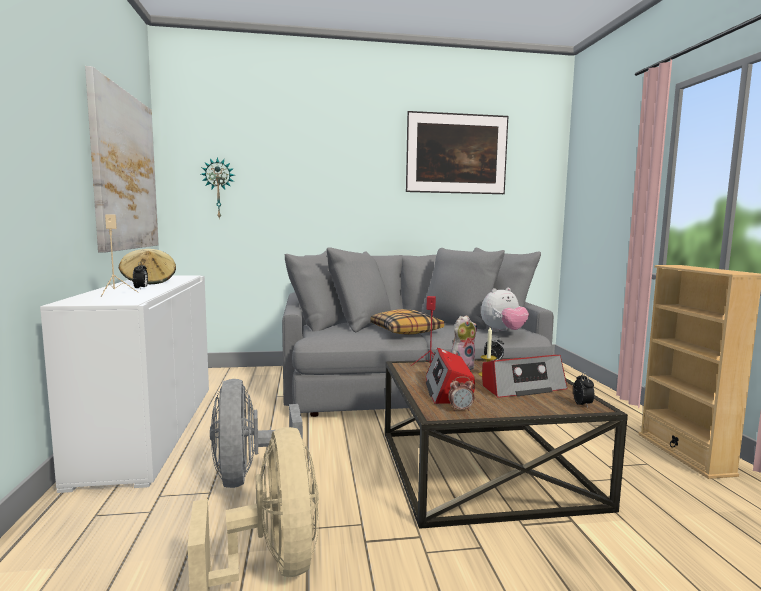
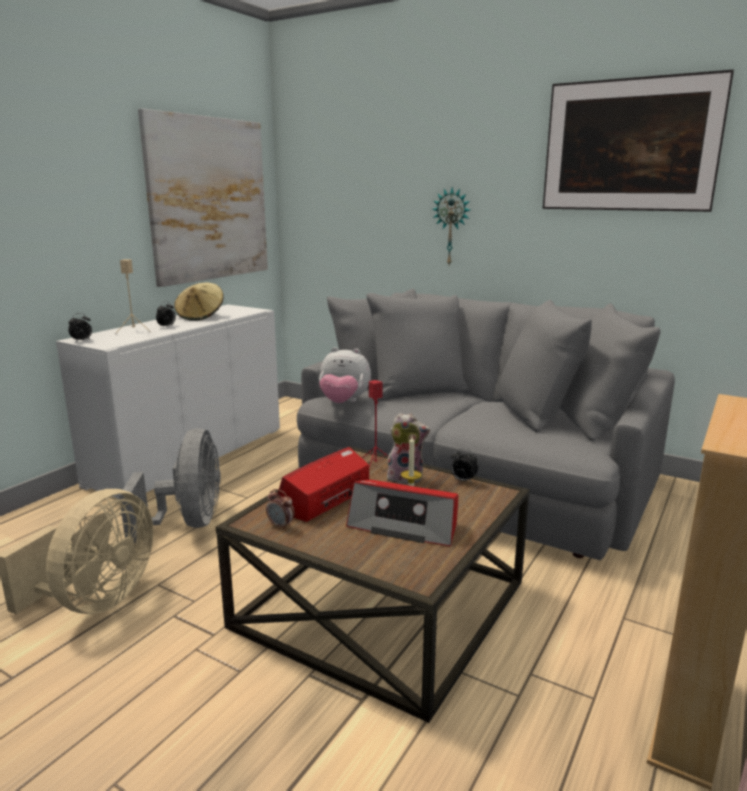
camera: 40 degrees right, 10 degrees up
(218, 188) = (328, 206): wall clock -> wall clock (451, 227)
(249, 477) = (189, 523): grey fan -> grey fan turned 150 degrees clockwise
(405, 330) = (433, 411): pillow -> none
(503, 332) = (552, 442): plush toy -> plush toy (344, 402)
(582, 405) = (413, 572): alarm clock -> alarm clock (82, 341)

